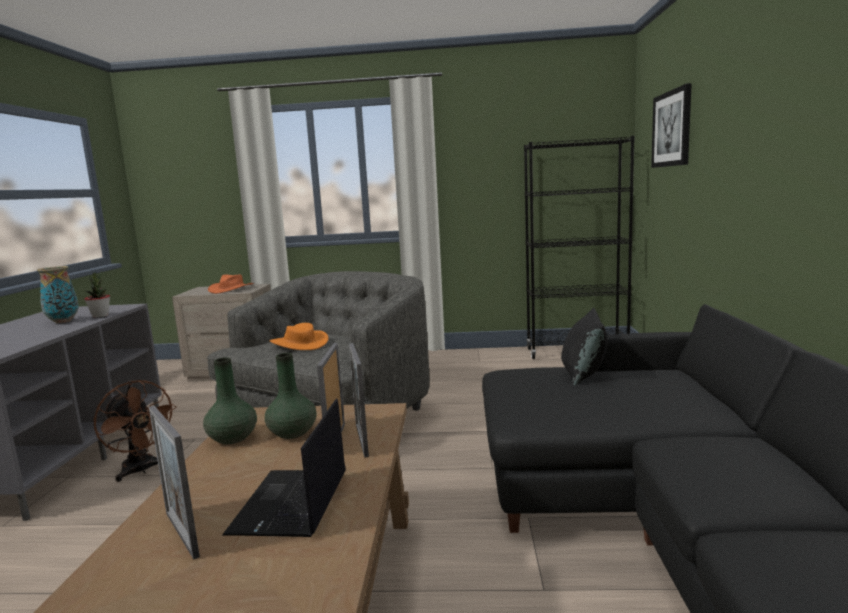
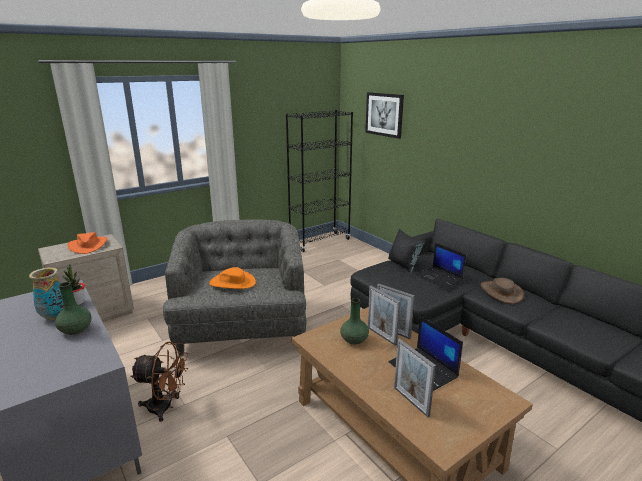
camera: 40 degrees left, 10 degrees up
(181, 534) = (411, 401): picture frame -> picture frame turned 45 degrees clockwise
(232, 438) = (331, 354): green vase -> green vase (75, 330)
(615, 402) = (439, 278): none -> laptop
(718, 455) = (501, 292): none -> brown hat

